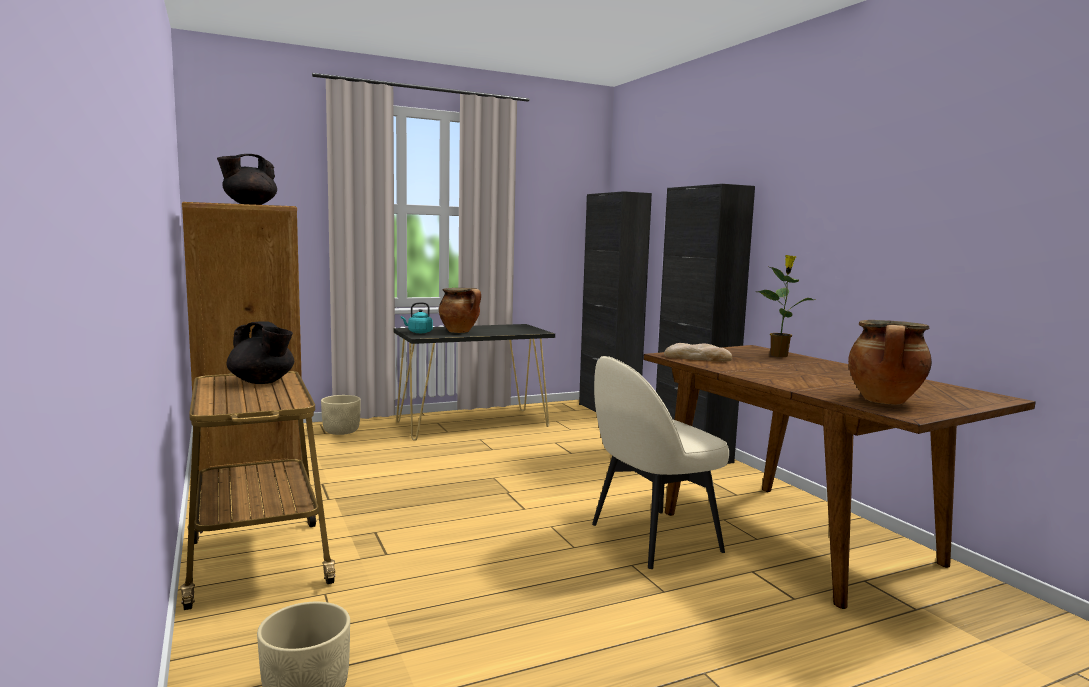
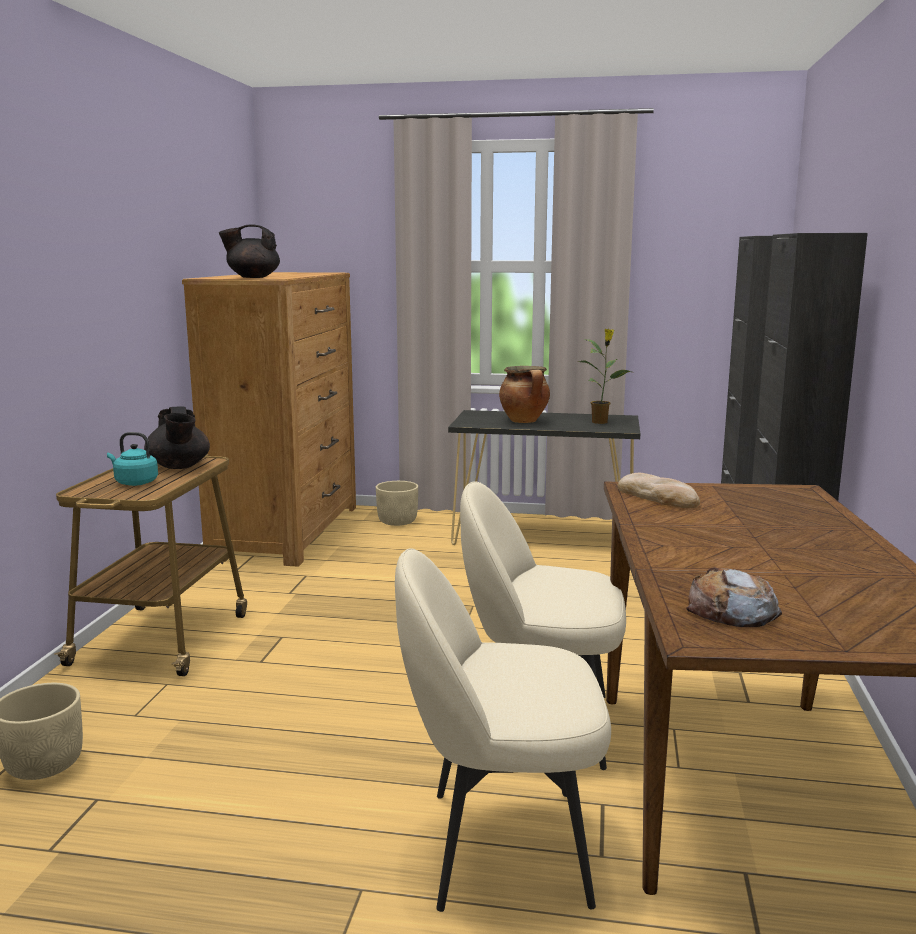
camera: 35 degrees right, 5 degrees up
(418, 332) = (476, 418): turquoise kettle -> turquoise kettle (134, 483)
(739, 614) = (501, 846): none -> beige chair
(779, 355) = (805, 509): potted plant -> potted plant (600, 422)
(885, 401) = (732, 611): cooking pot -> bread

